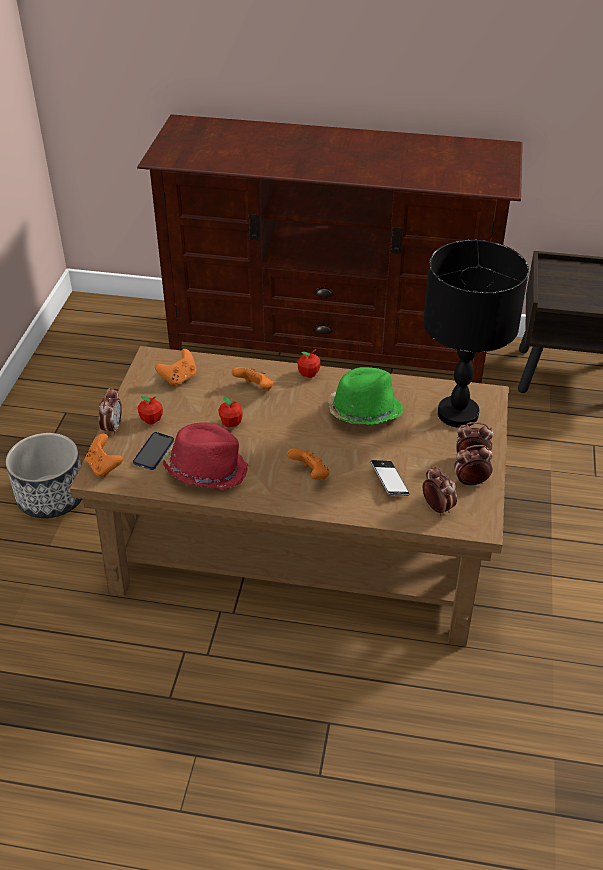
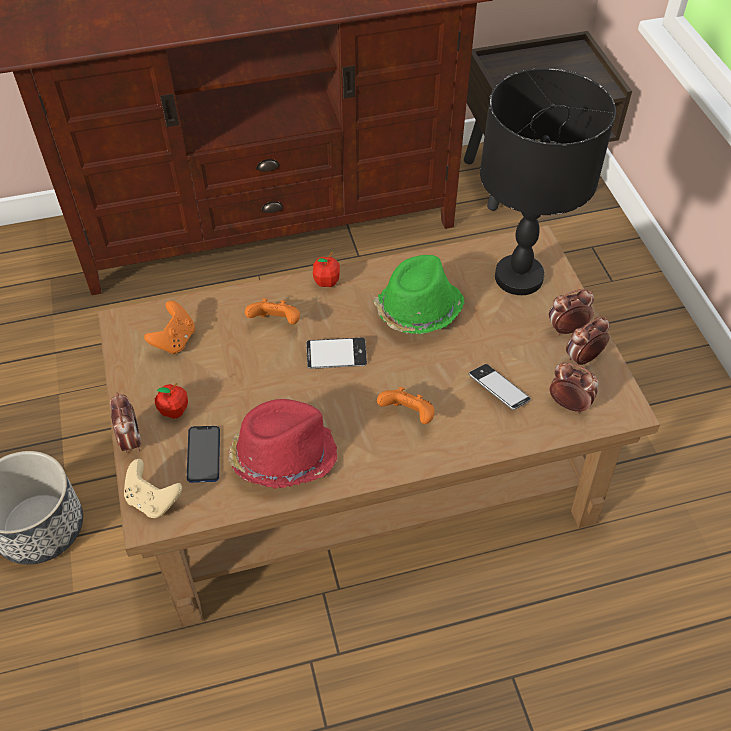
camera: 25 degrees left, 10 degrees up
(104, 467) = (153, 500): orange game controller -> beige game controller
(231, 423) = (275, 380): apple -> none
(284, 422) = (336, 356): none -> phone

